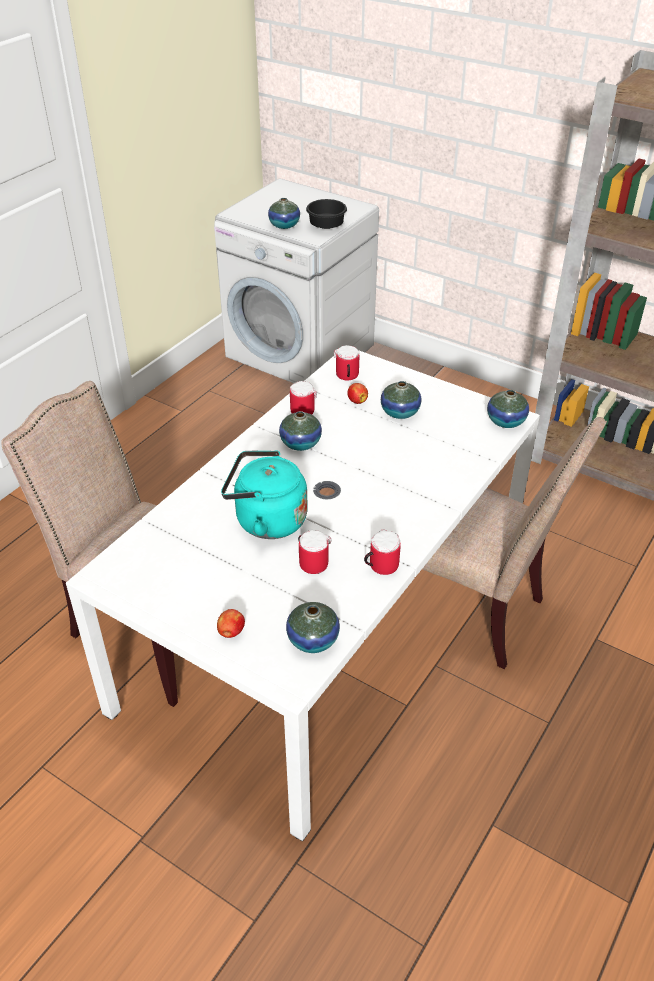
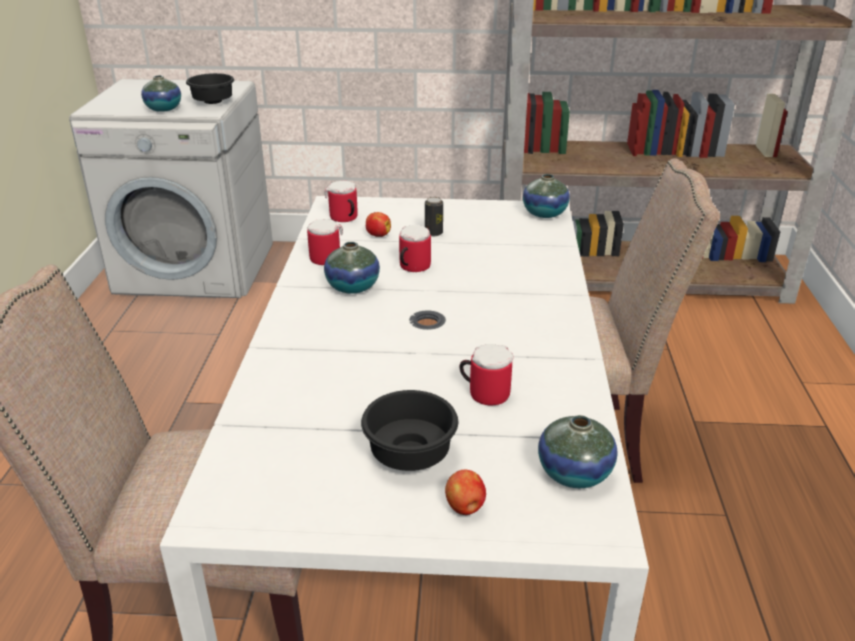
camera: 30 degrees left, 10 degrees down
(229, 584) = (407, 453): none -> black bowl
(266, 520) = (387, 370): turquoise kettle -> none
(379, 565) = (563, 369): mug -> mug (411, 267)
(400, 412) = (433, 233): vase -> can

